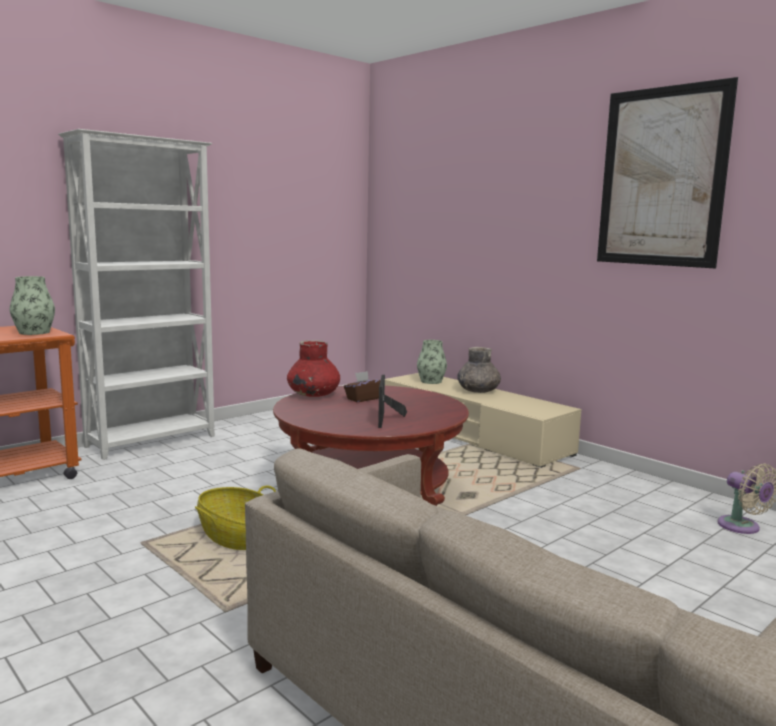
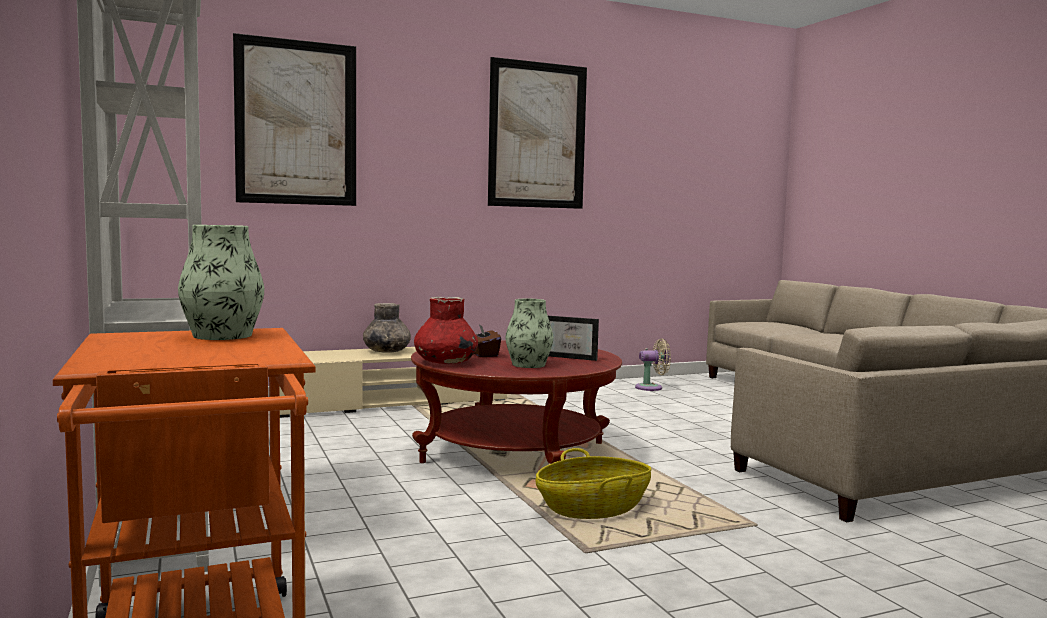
camera: 70 degrees left, 5 degrees down
(431, 381) = (321, 356): vase -> vase (528, 365)
(450, 188) = (296, 123): none -> picture

